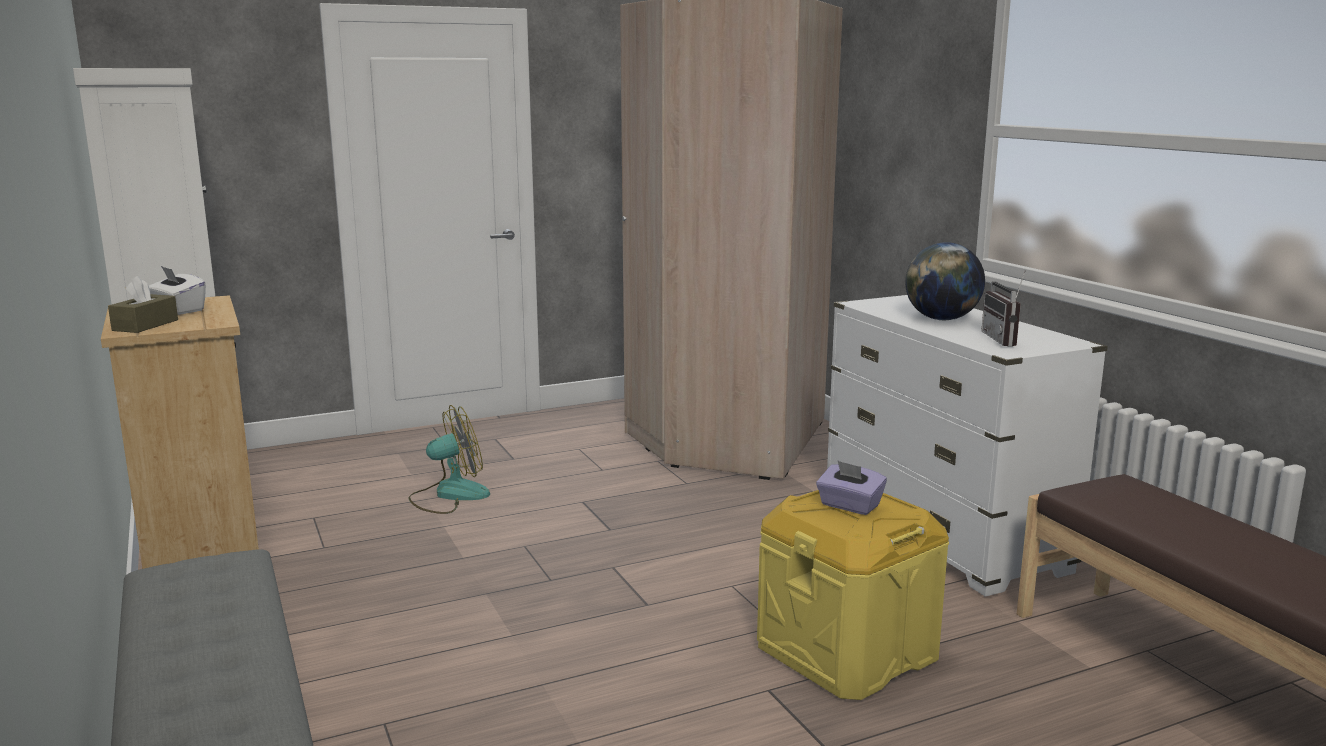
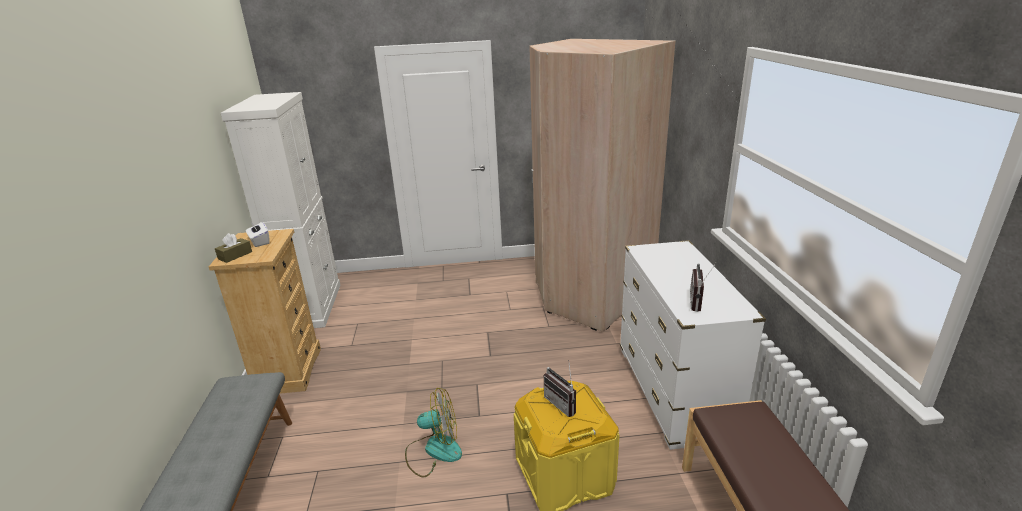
camera: 20 degrees right, 10 degrees up
(449, 495) = (425, 317): fan -> fan (434, 450)
(849, 506) = (563, 404): purple tissue box -> radio
(941, 319) = (677, 273): globe -> none

